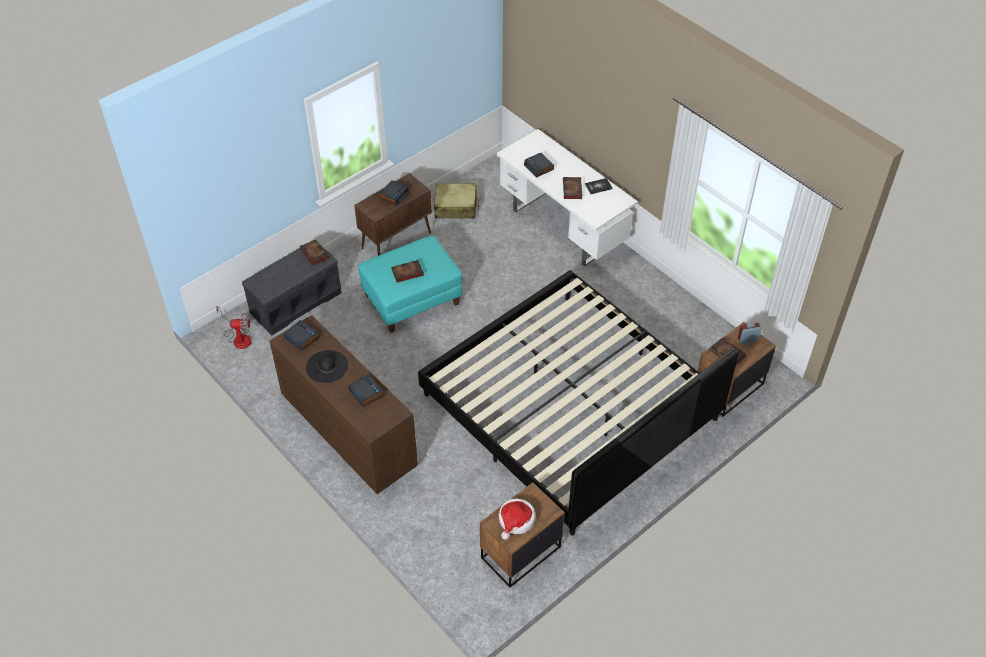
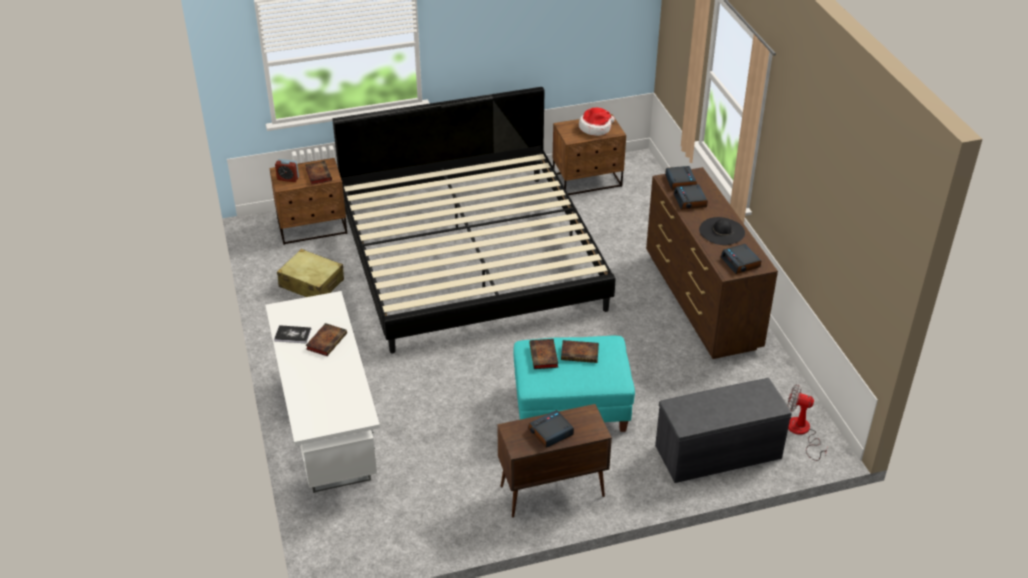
camera: 155 degrees left, 10 degrees down
(313, 253) = (687, 417): book -> book (544, 356)
(456, 207) = (443, 513): beige suitcase -> beige suitcase (311, 283)
(539, 167) = (342, 383): alarm clock -> alarm clock (680, 181)

